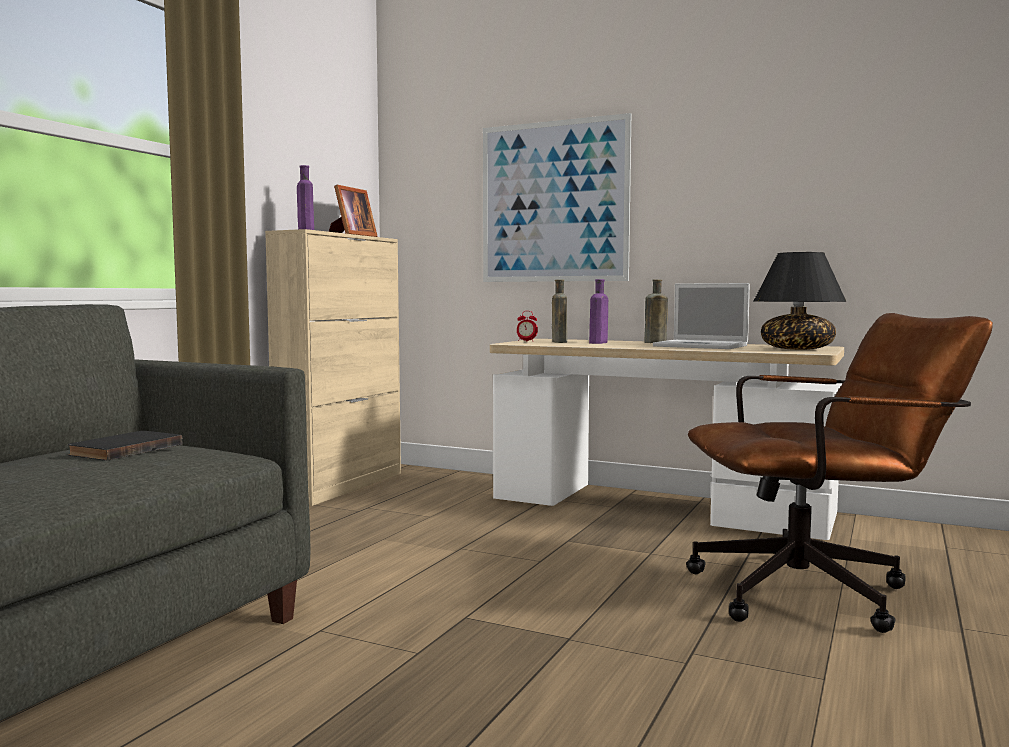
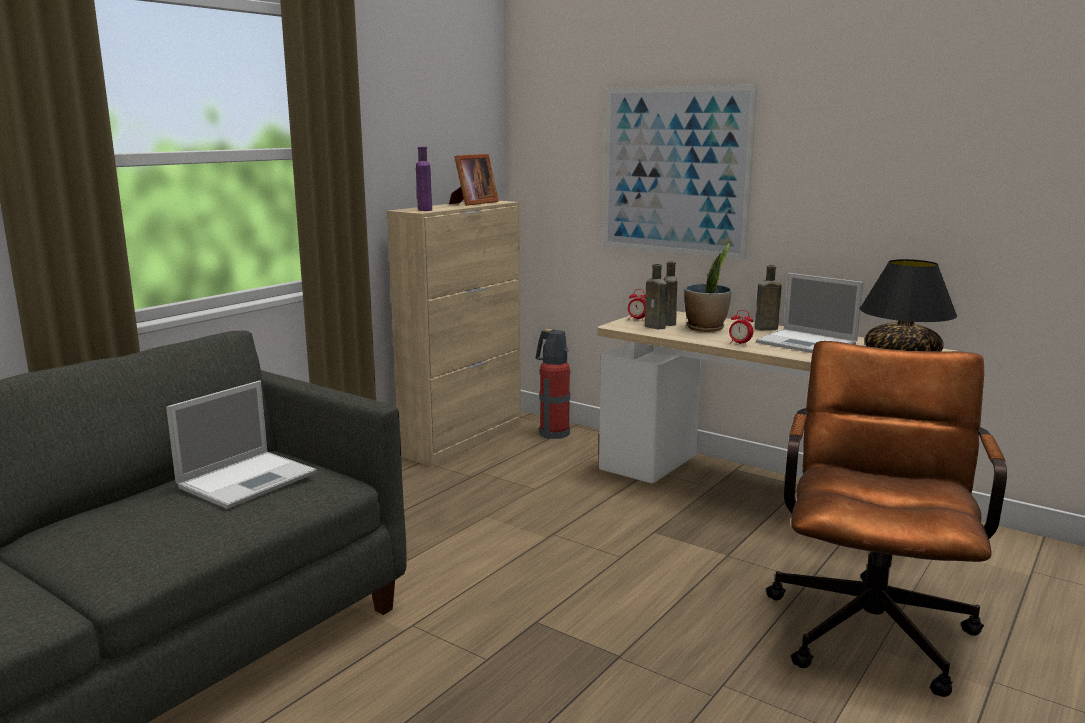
camera: 10 degrees right, 10 degrees up
(124, 449) = (249, 479): black book -> laptop
(436, 477) = (553, 433): none -> fire extinguisher
(548, 343) = (656, 327): none -> brown bottle
(597, 343) = (706, 328): purple bottle -> potted plant
(638, 347) = (739, 344): none -> alarm clock
(818, 592) = (871, 622): brown office chair -> brown office chair turned 75 degrees counterclockwise

